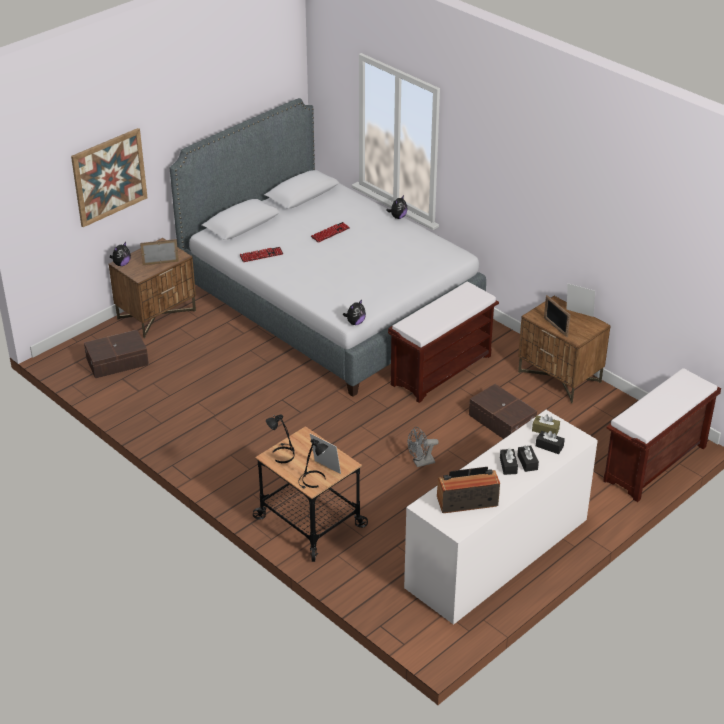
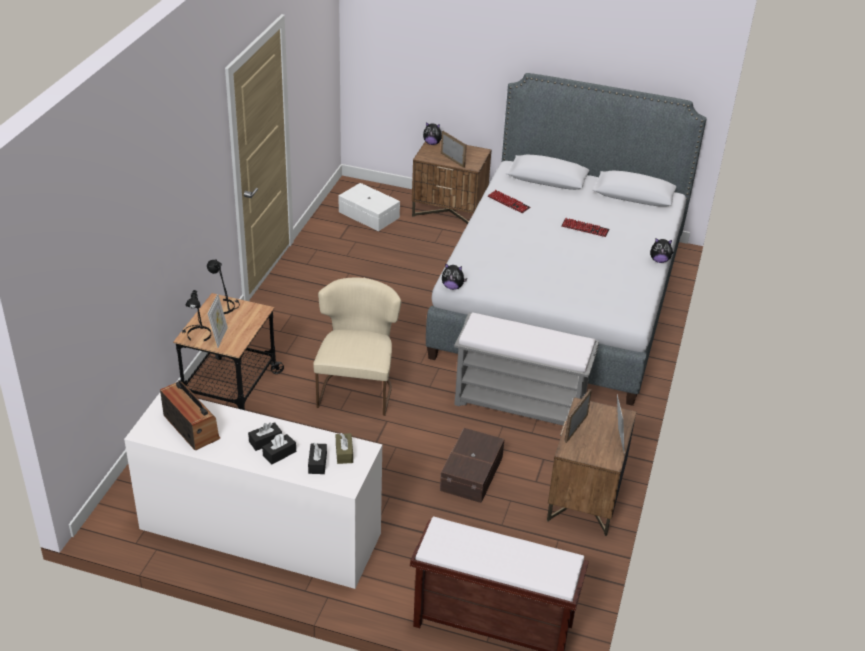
camera: 60 degrees right, 0 degrees up
(109, 177) = (448, 56): picture -> none
(118, 362) = (368, 215): brown storage box -> white storage box
(360, 447) = (357, 387): none -> beige chair
(420, 463) = (362, 434): grey fan -> none
(441, 369) = (521, 404): brown bench -> grey bench

